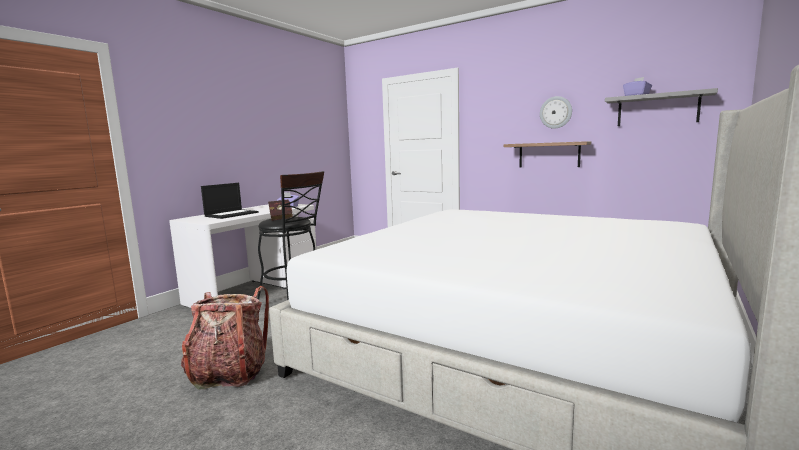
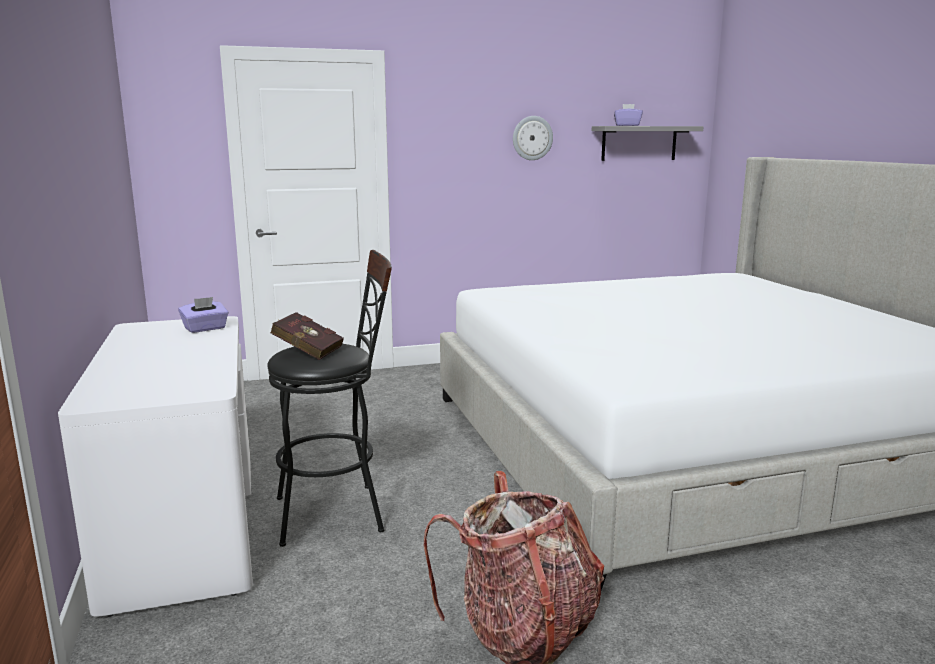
camera: 50 degrees left, 5 degrees up
(231, 214) = (162, 367): laptop -> none
(549, 155) = (524, 196): shelf -> none

